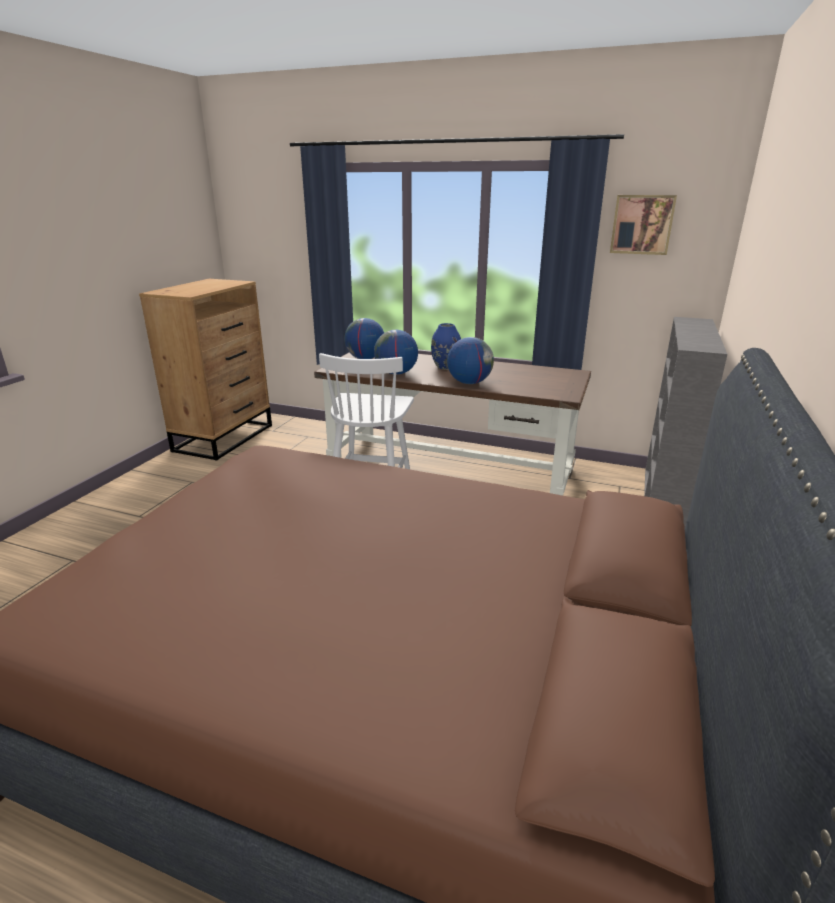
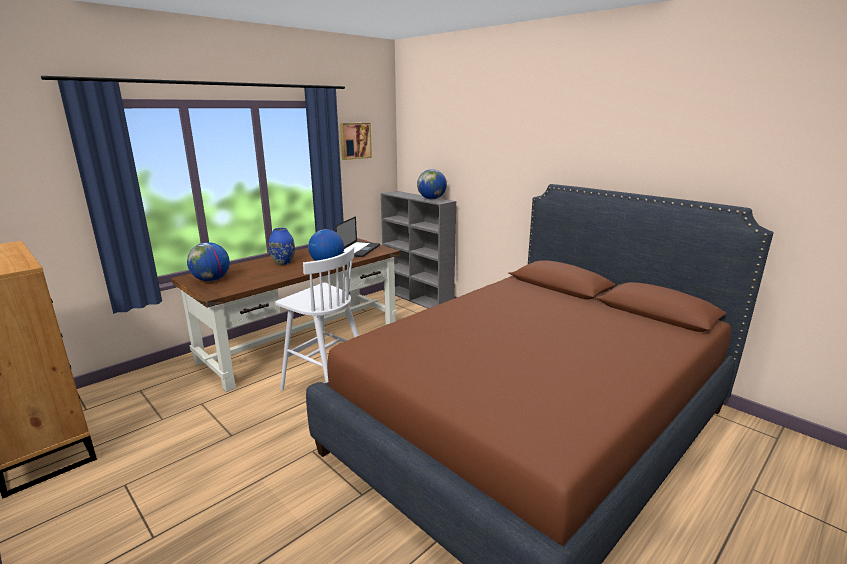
camera: 65 degrees left, 5 degrees down
(396, 373) = (269, 277): globe -> globe (431, 199)
(542, 384) = (359, 250): none -> laptop

